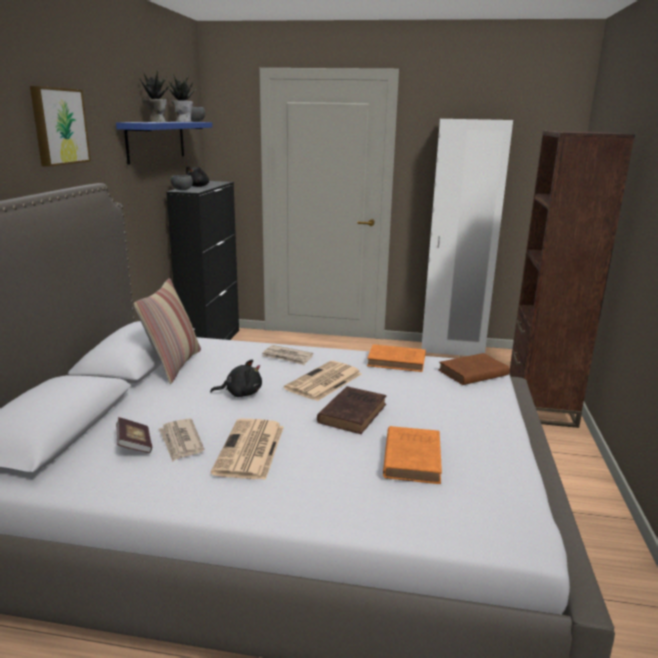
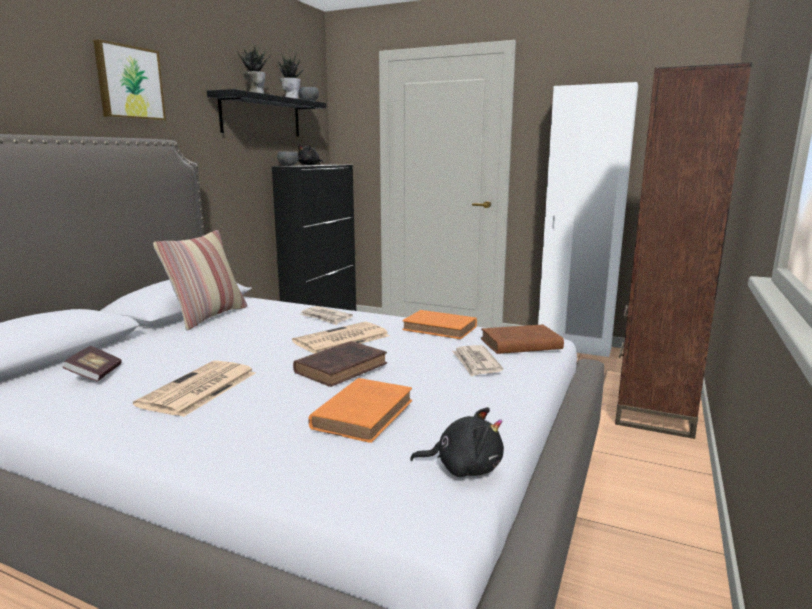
camera: 15 degrees right, 5 degrees down
(156, 141) = (261, 116): blue shelf -> black shelf
(181, 442) = (141, 376): newspaper -> newspaper (476, 363)
(241, 393) = (246, 343): black plush toy -> black plush toy (464, 467)

